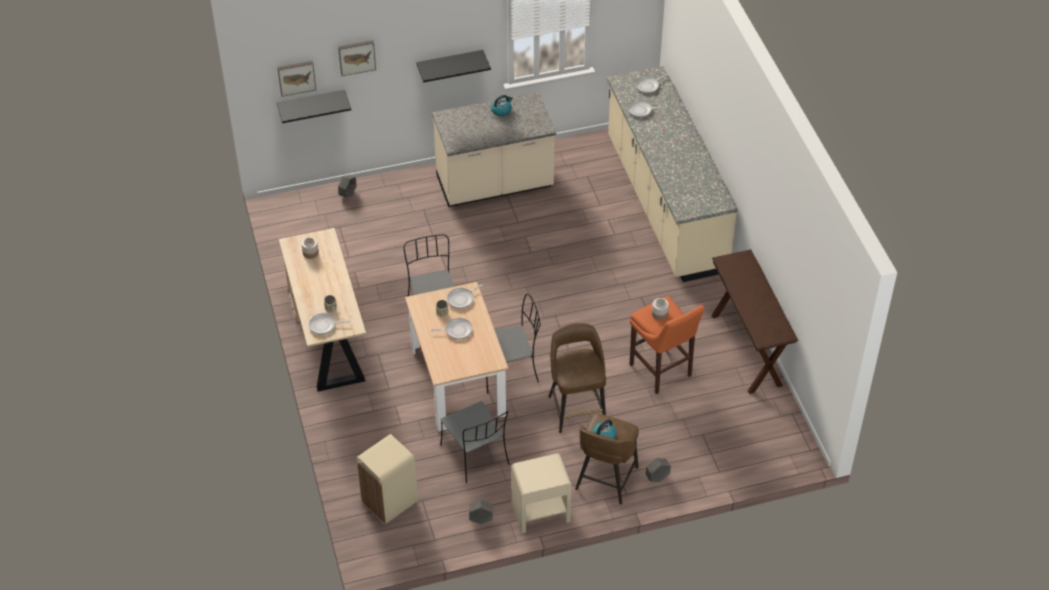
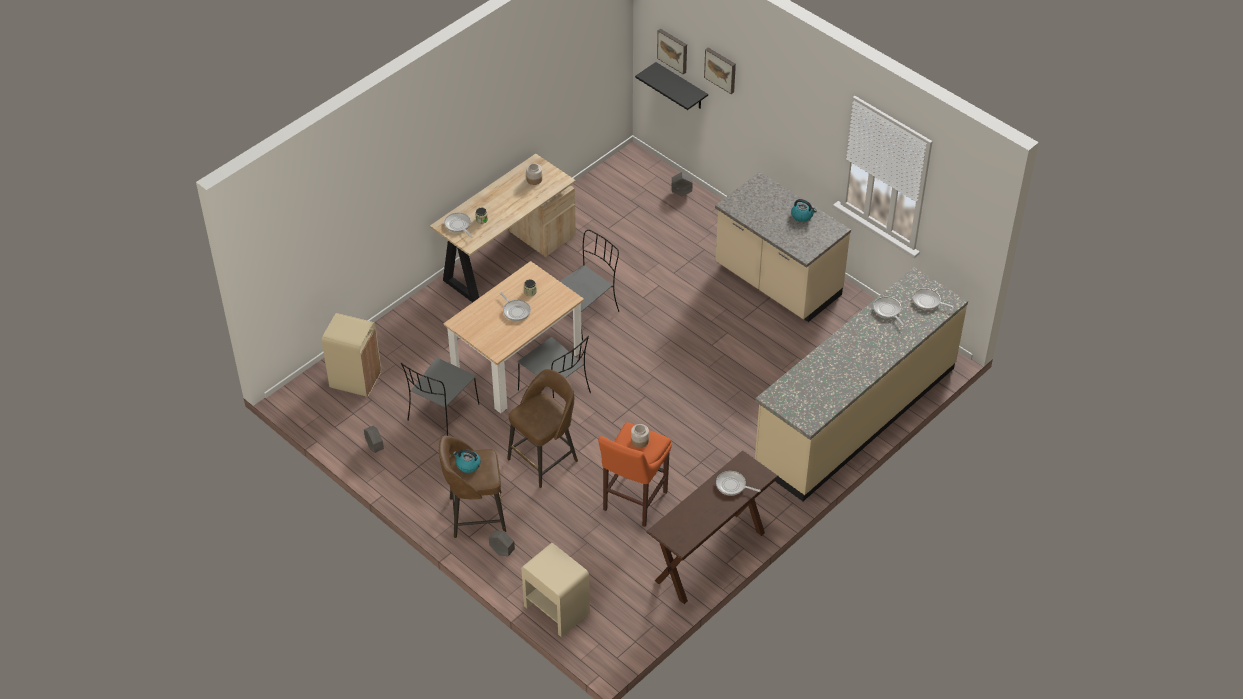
camera: 60 degrees right, 0 degrees up
(450, 64) = (794, 141): black shelf -> none
(462, 299) = (555, 298): frying pan -> frying pan (732, 485)
(540, 512) = (408, 484): beige nightstand -> beige nightstand (556, 609)

